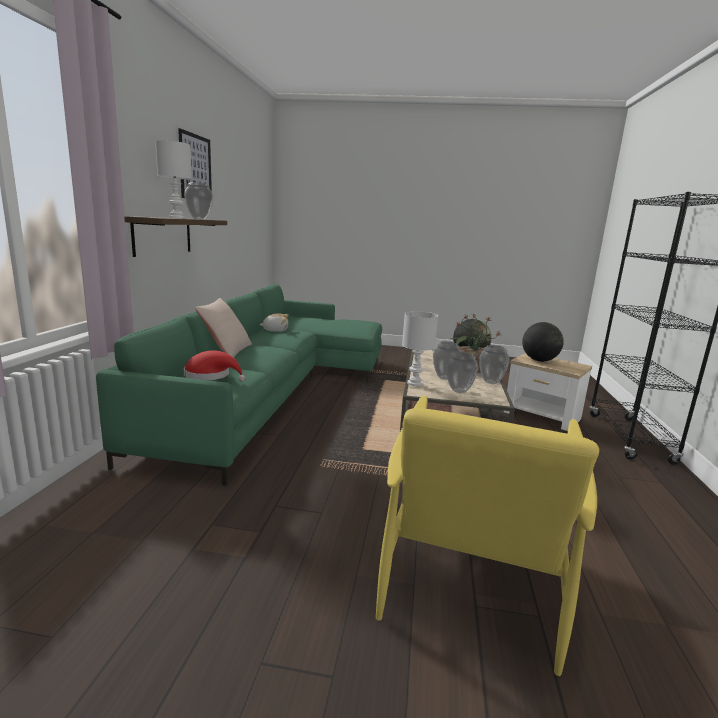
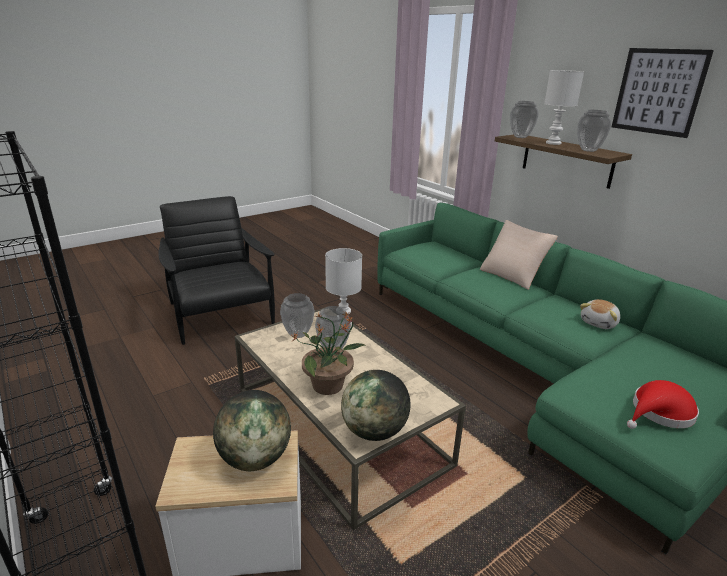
camera: 135 degrees right, 10 degrees up
(210, 376) = (439, 253): red hat -> red hat (659, 413)
(472, 574) = (220, 315): yellow armchair -> black armchair
(491, 382) = (284, 368): vase -> vase (520, 137)

